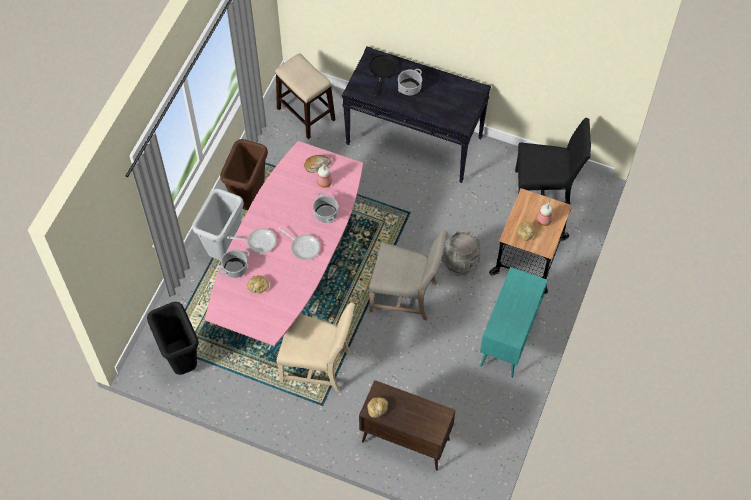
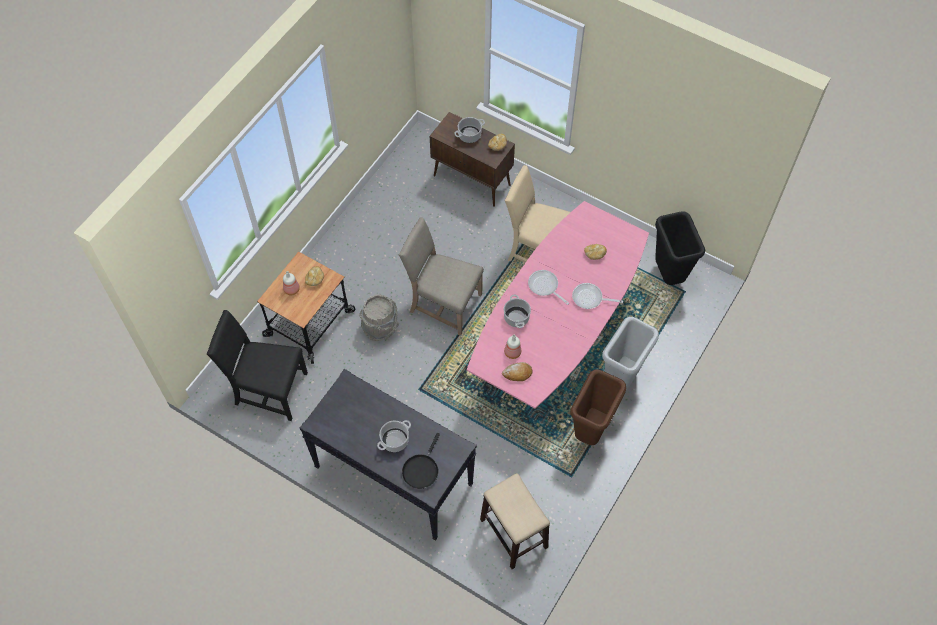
camera: 170 degrees left, 0 degrees up
(235, 268) = (616, 275): cooking pot -> cooking pot (469, 135)
(508, 340) = (356, 248): turquoise cabinet -> none

